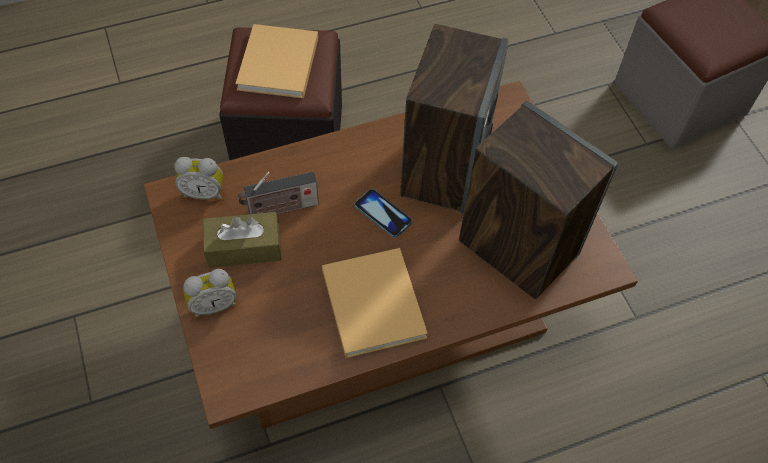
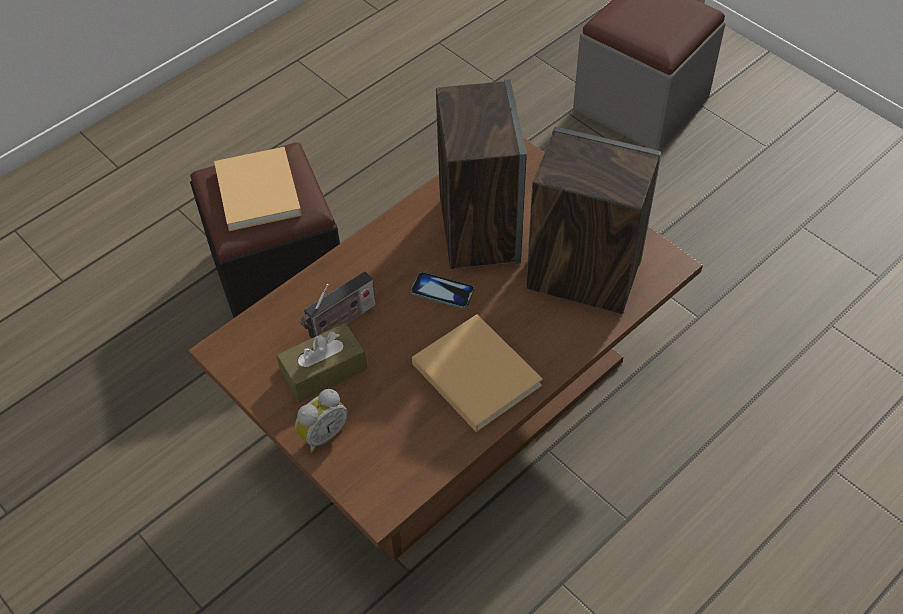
camera: 20 degrees left, 5 degrees down
(204, 192) = (255, 335): alarm clock -> none

